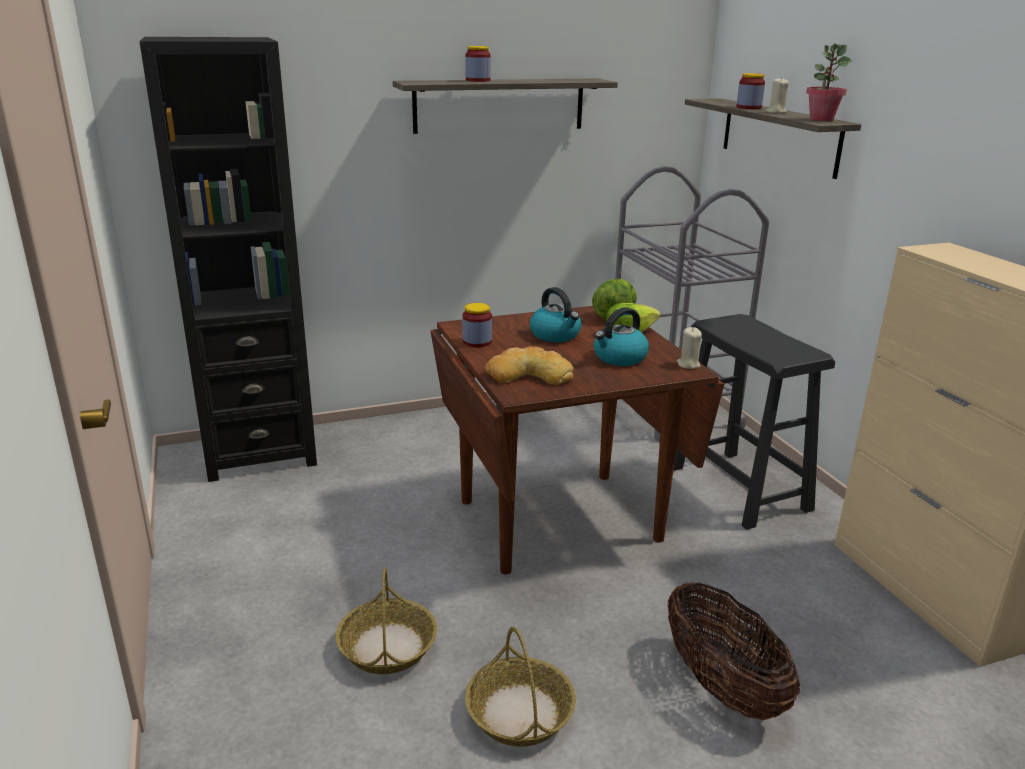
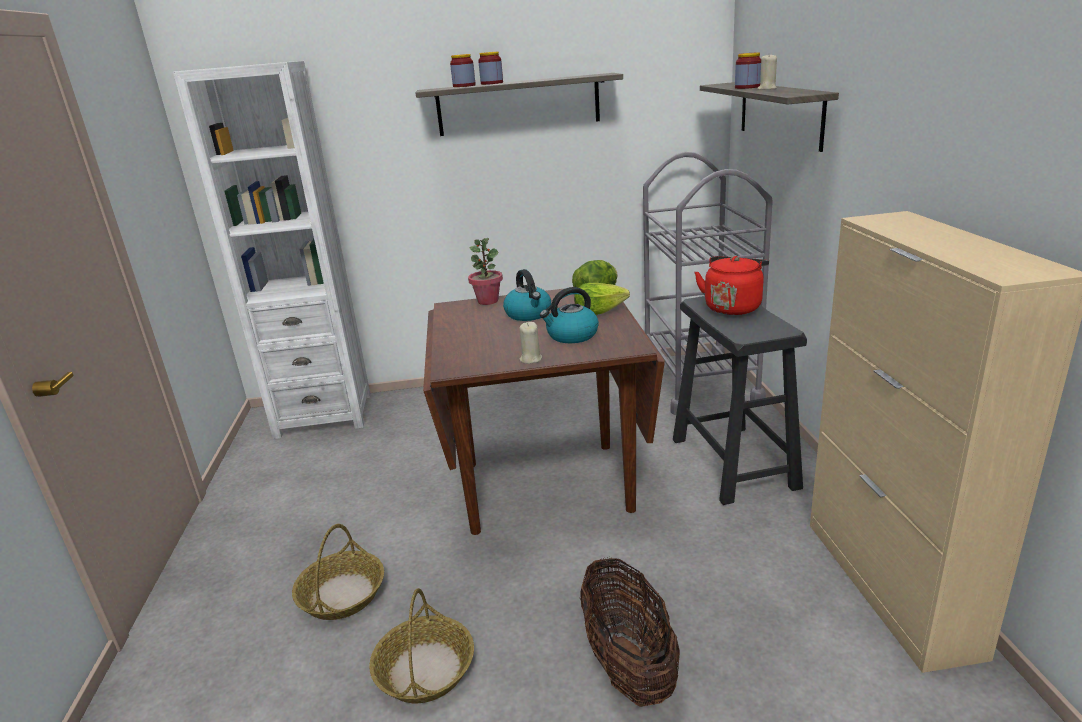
camera: 15 degrees right, 0 degrees up
(260, 452) = (324, 415): black bookcase -> white bookcase
(477, 342) = (453, 321): jar -> jar (464, 86)
(529, 375) = (475, 351): bread -> none
(688, 364) = (634, 342): beige candle -> beige candle (530, 359)
(749, 329) = (733, 307): none -> red kettle
(821, 119) = (801, 92): potted plant -> potted plant (488, 301)

